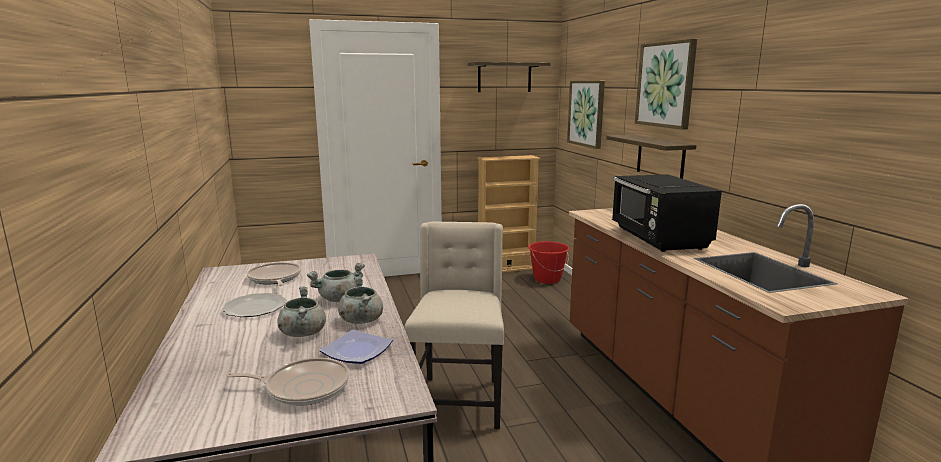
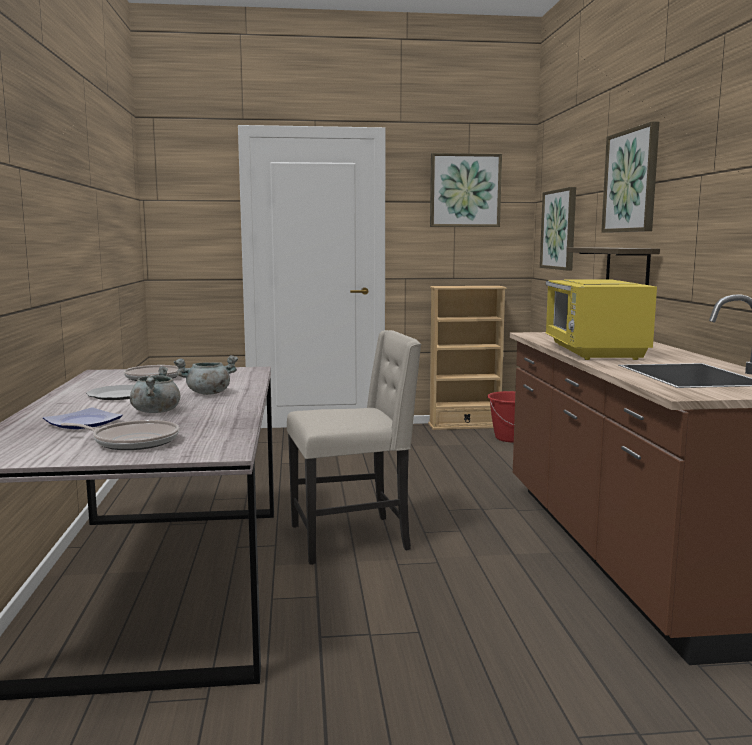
camera: 10 degrees right, 5 degrees down
(357, 350) = (201, 424): plate -> plate (84, 423)
(361, 320) = (220, 406): grey cooking pot -> none
(458, 400) = (352, 538): beige chair -> beige chair turned 60 degrees clockwise
(504, 77) = (465, 190): shelf -> picture
(658, 239) = (593, 352): black microwave -> yellow microwave

